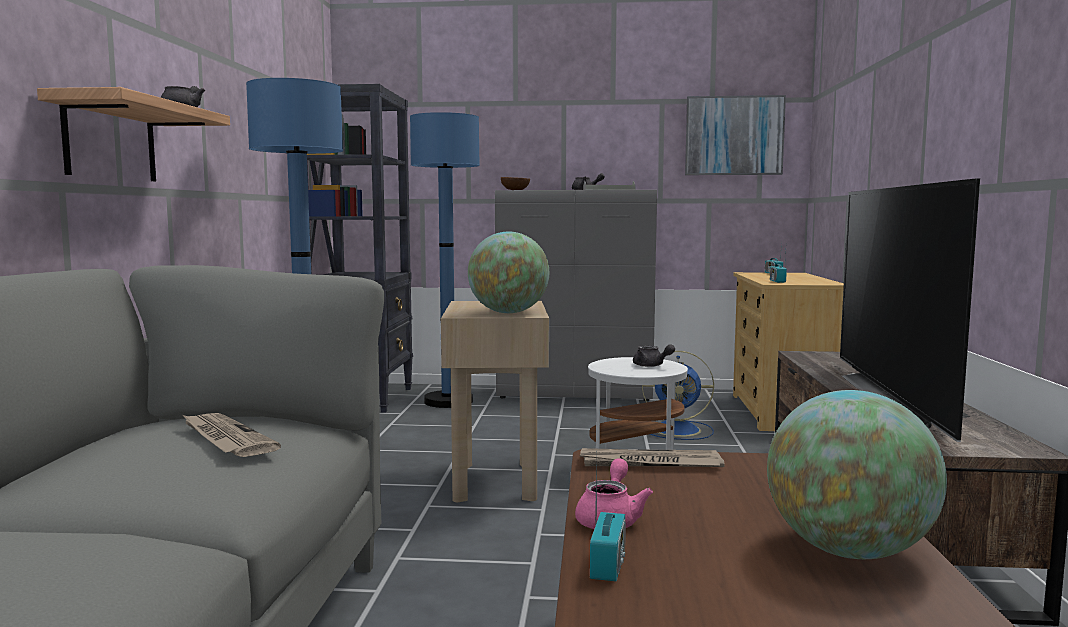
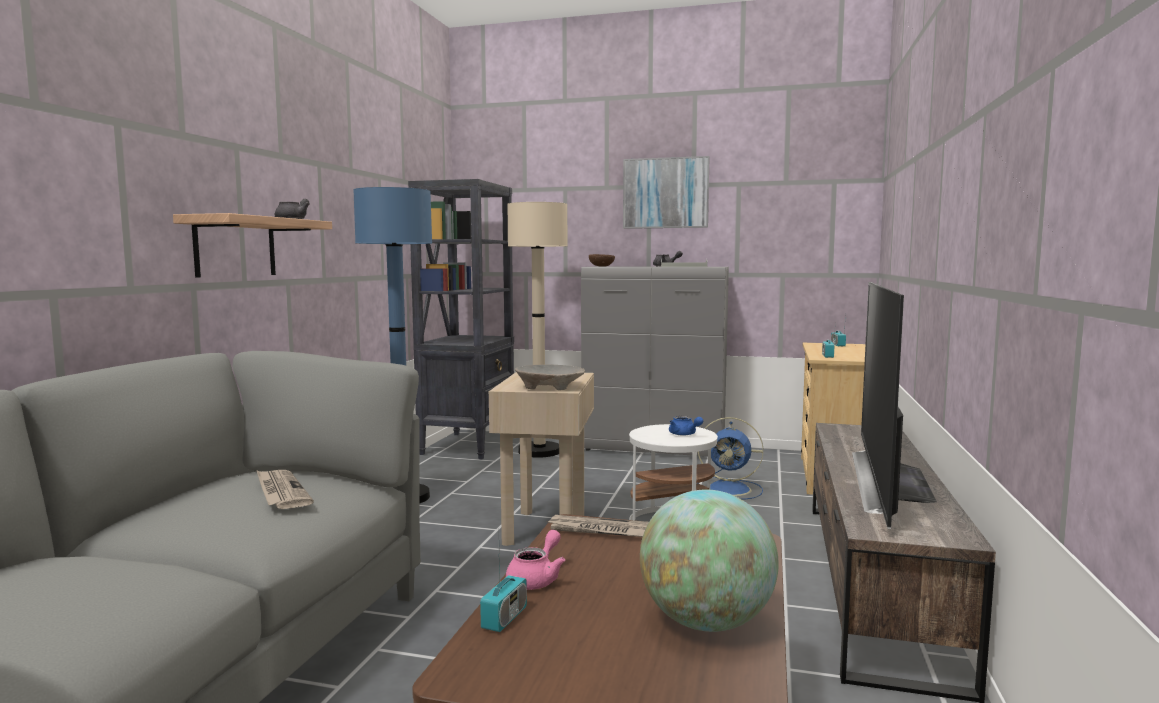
camera: 10 degrees right, 0 degrees up
(448, 401) = (539, 451): blue floor lamp -> beige floor lamp
(508, 313) = (549, 387): globe -> beige bowl
(651, 366) = (684, 434): grey teapot -> blue teapot
(734, 136) = (806, 215): picture -> picture (665, 193)

